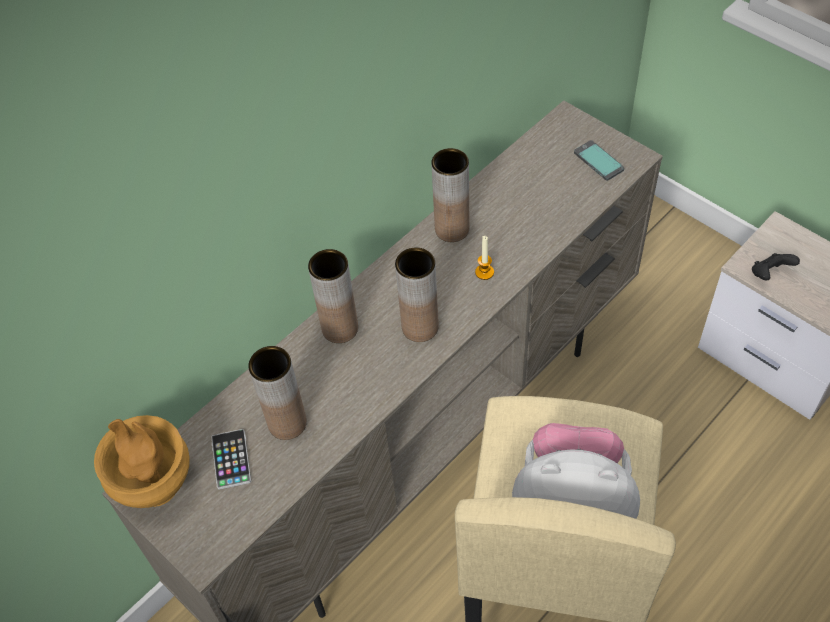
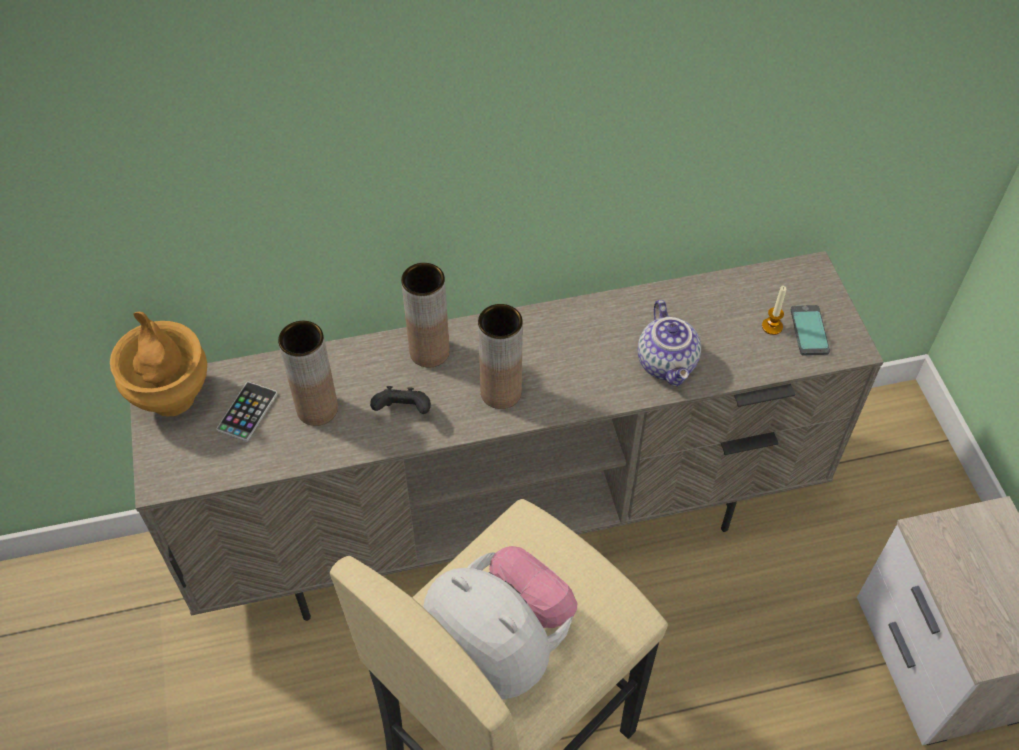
camera: 30 degrees right, 0 degrees up
(452, 229) = (606, 318): brown vase -> none
(484, 272) = (603, 376): candle -> candle (772, 326)
(522, 237) = (668, 363): none -> teapot
(769, 274) = (945, 557): black game controller -> black game controller (403, 411)

